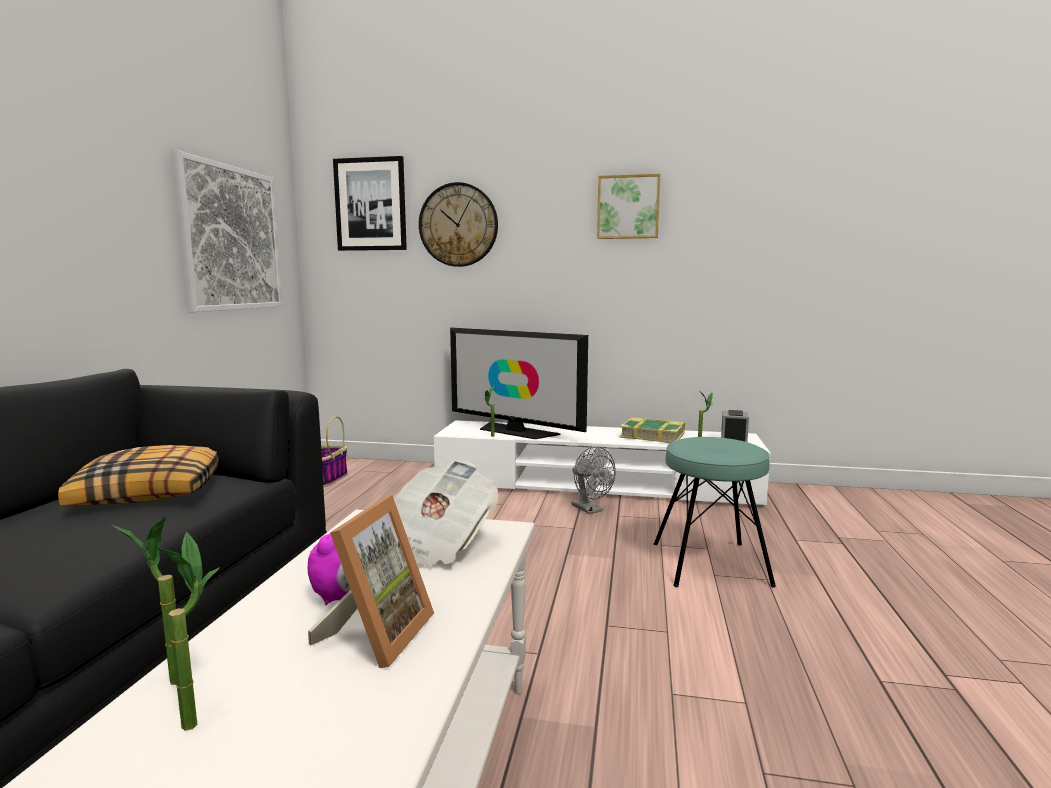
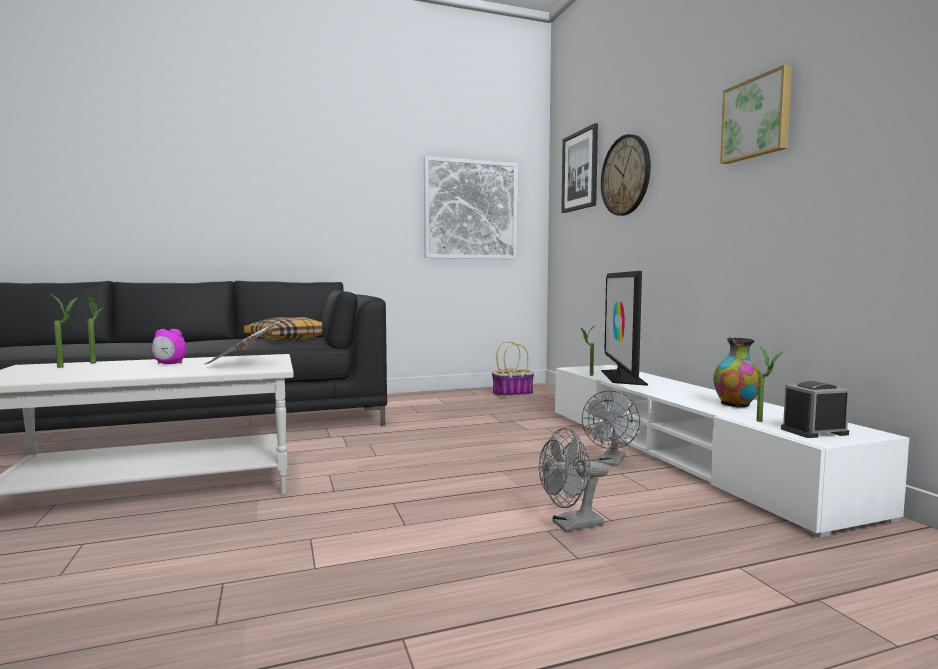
camera: 60 degrees right, 5 degrees down
(376, 634) = (128, 370): picture frame -> none
(652, 436) = (736, 405): book -> vase
(710, 564) = (571, 525): turquoise stool -> grey fan

